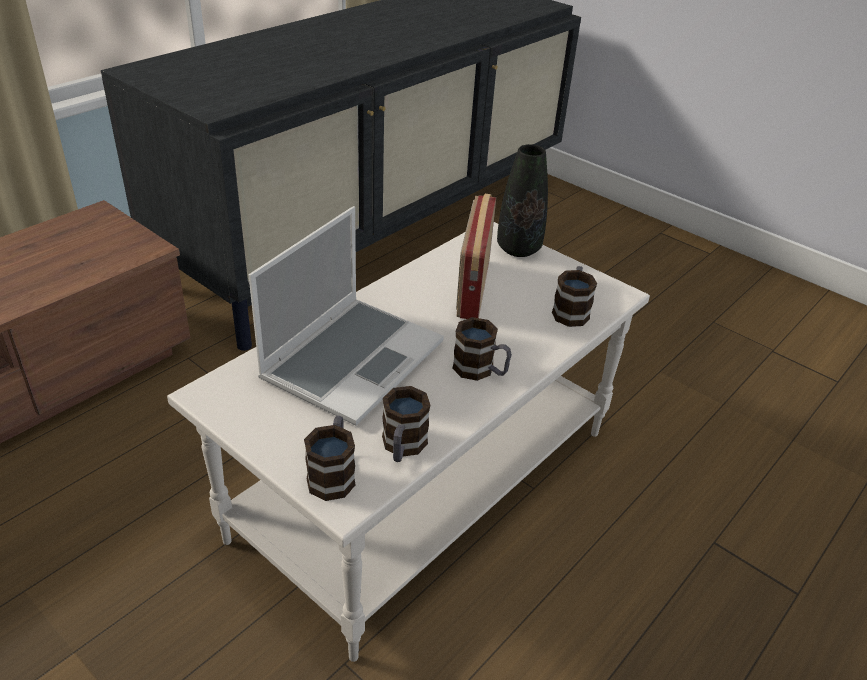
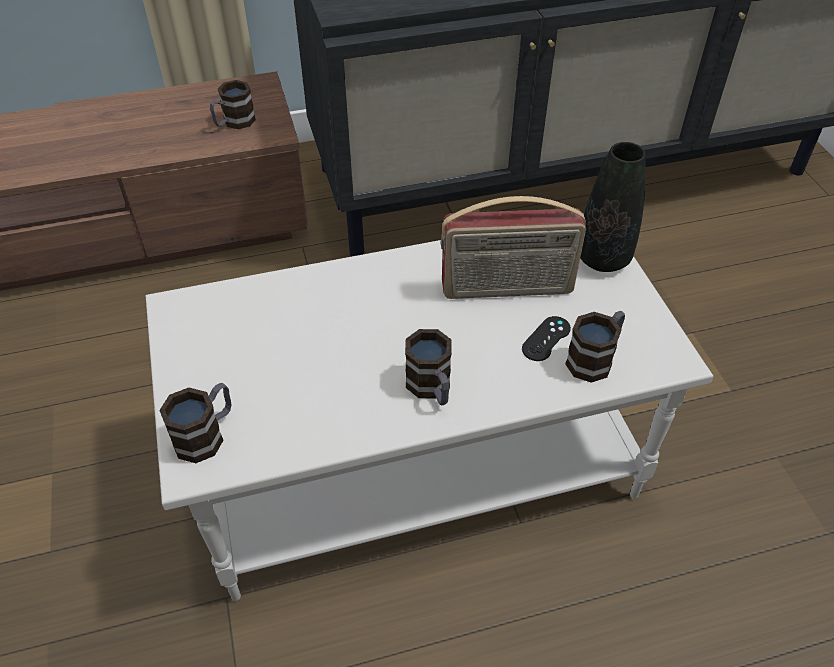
camera: 35 degrees right, 10 degrees up
(352, 359) = (321, 323): laptop -> none
(402, 447) = (286, 437): mug -> mug (234, 123)
(472, 288) = (507, 289): radio -> radio turned 135 degrees counterclockwise
(528, 310) = (546, 339): none -> black game controller

